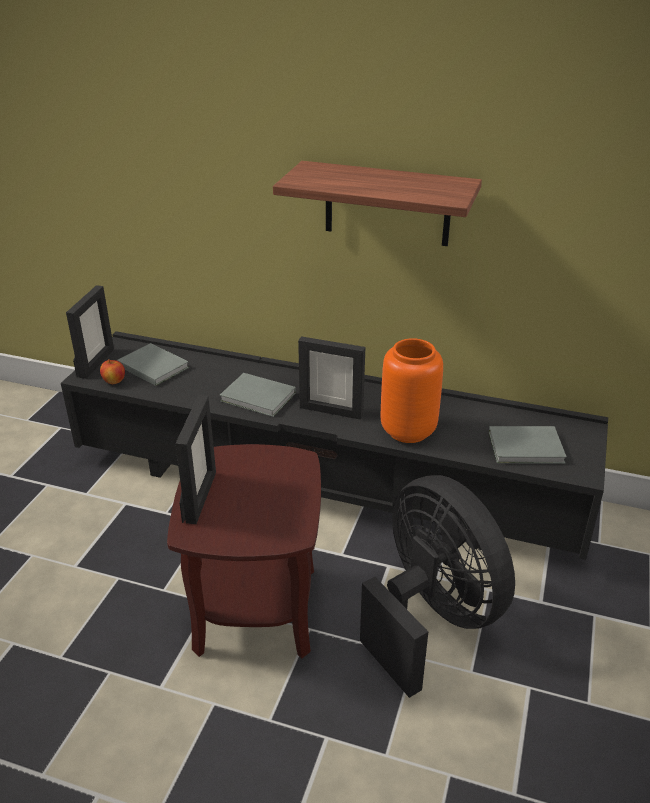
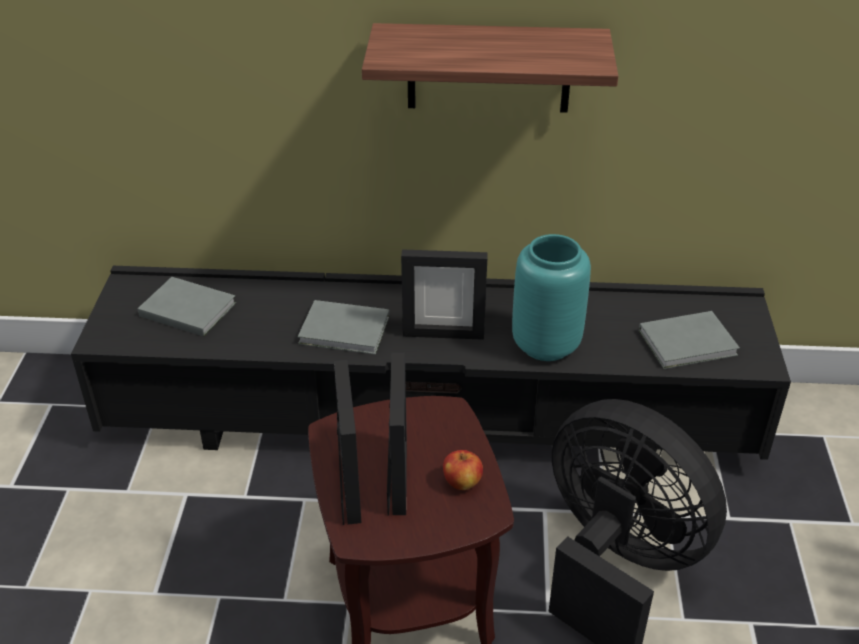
camera: 15 degrees left, 5 degrees up
(95, 362) = (106, 316): picture frame -> picture frame (397, 476)
(114, 381) = (144, 339): apple -> apple (462, 482)
(409, 431) = (547, 345): orange vase -> turquoise vase

